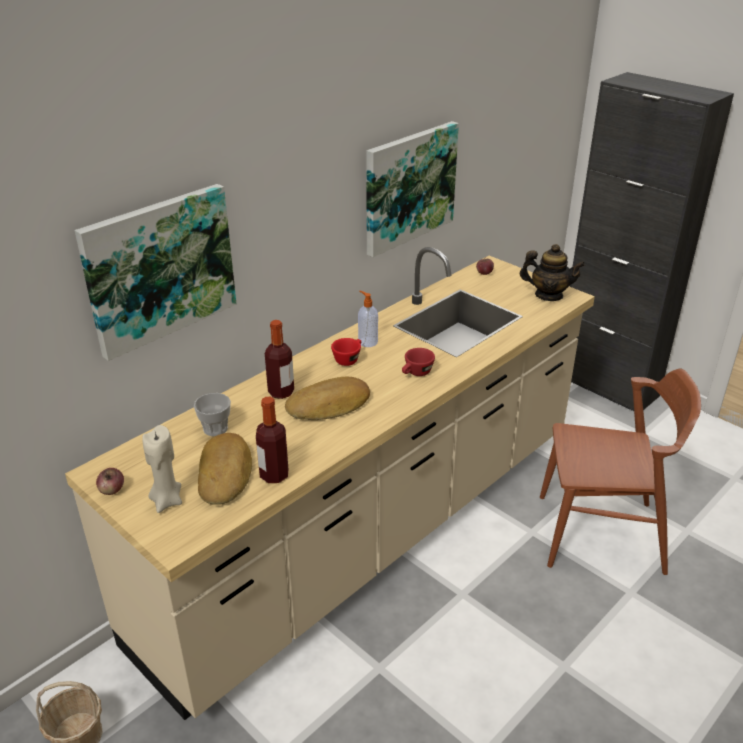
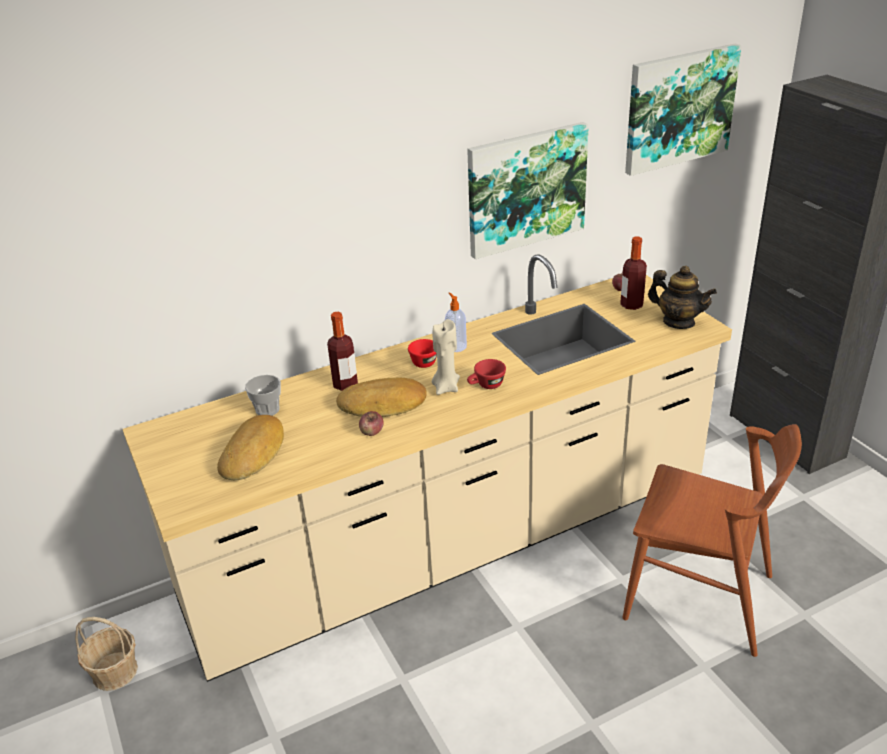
camera: 20 degrees right, 0 degrees up
(112, 490) = (151, 450): apple -> apple (372, 432)
(159, 268) = (223, 249): picture -> picture (679, 108)
(167, 501) = (191, 468): beige candle -> beige candle (446, 388)
(274, 475) = (295, 462): bottle -> bottle (631, 305)

